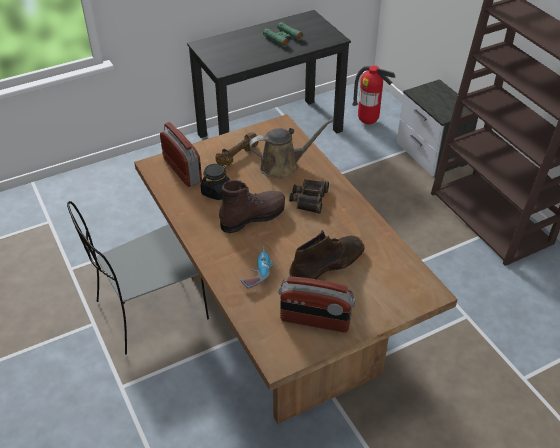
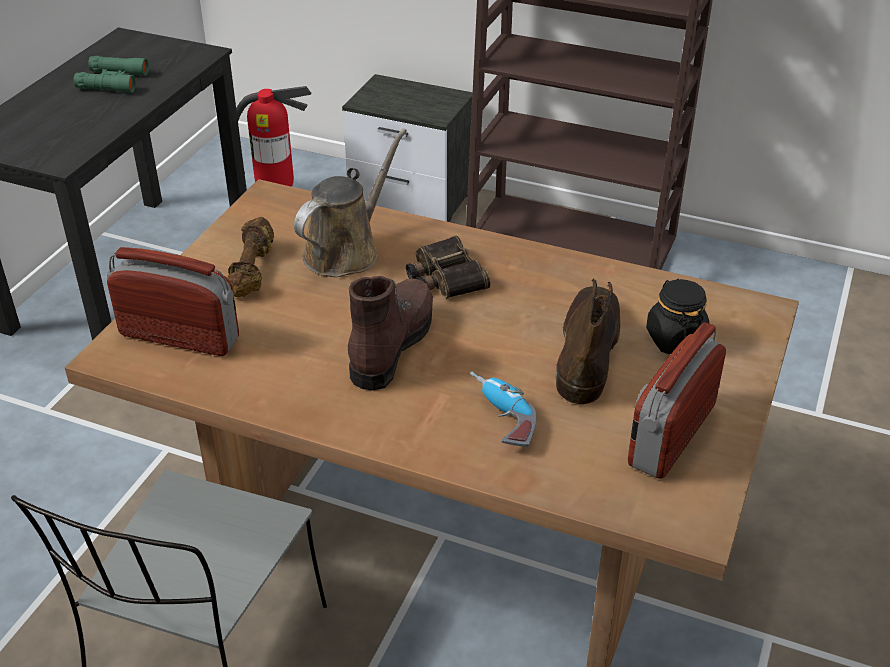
camera: 40 degrees left, 5 degrees down
(216, 192) = (282, 339): black jar -> black jar (675, 339)
(315, 320) = (670, 435): radio -> radio turned 150 degrees clockwise

